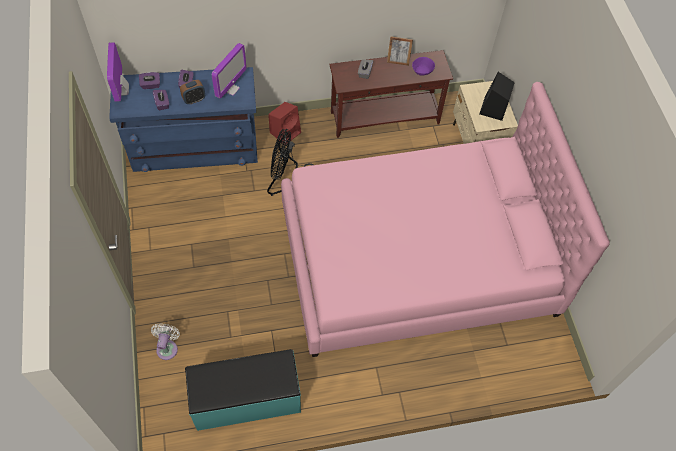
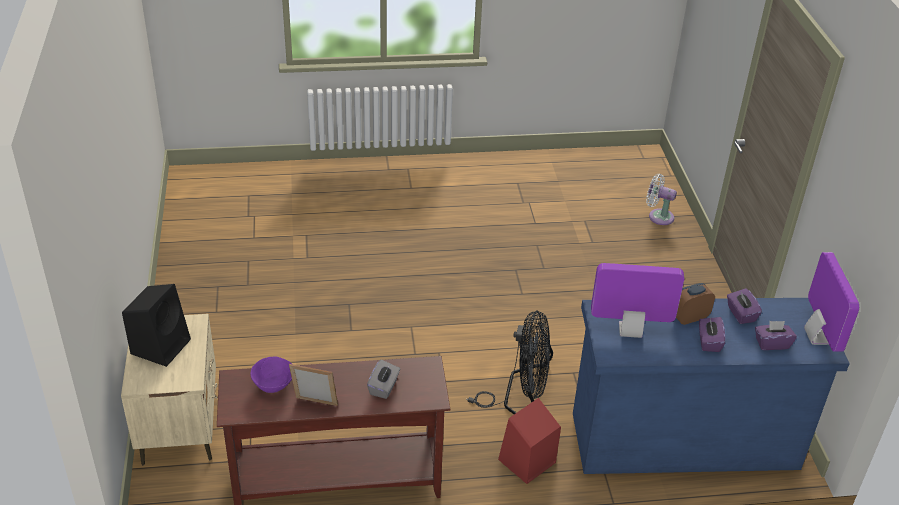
camera: 175 degrees left, 20 degrees down
(167, 347) = (658, 216): white fan -> white fan turned 105 degrees clockwise
(230, 89) = (630, 331): monitor -> monitor turned 60 degrees clockwise
(246, 400) = (559, 173): turquoise bench -> none
(417, 259) = (334, 277): pink bed -> none

